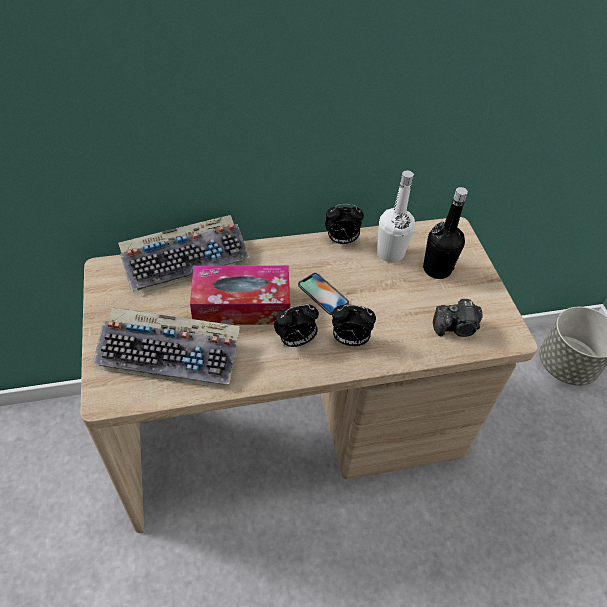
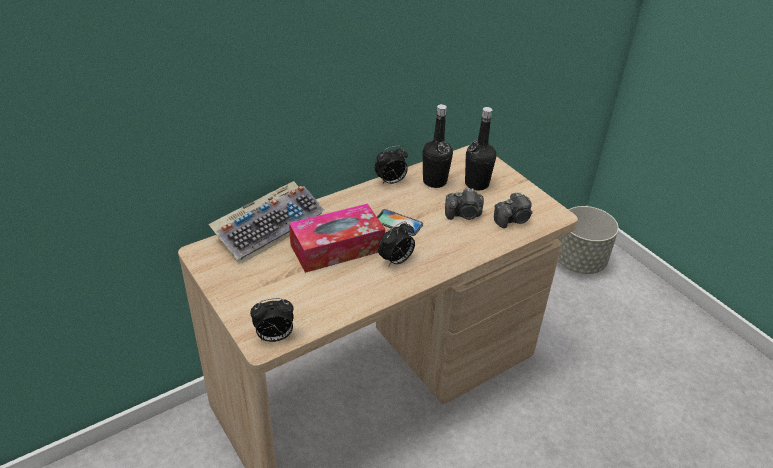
camera: 20 degrees left, 10 degrees down
(172, 354) = (300, 297): keyboard -> none
(349, 340) = (438, 249): alarm clock -> alarm clock (274, 337)
(390, 253) = (434, 181): white bottle -> black bottle
(402, 305) = (464, 215): none -> camera

